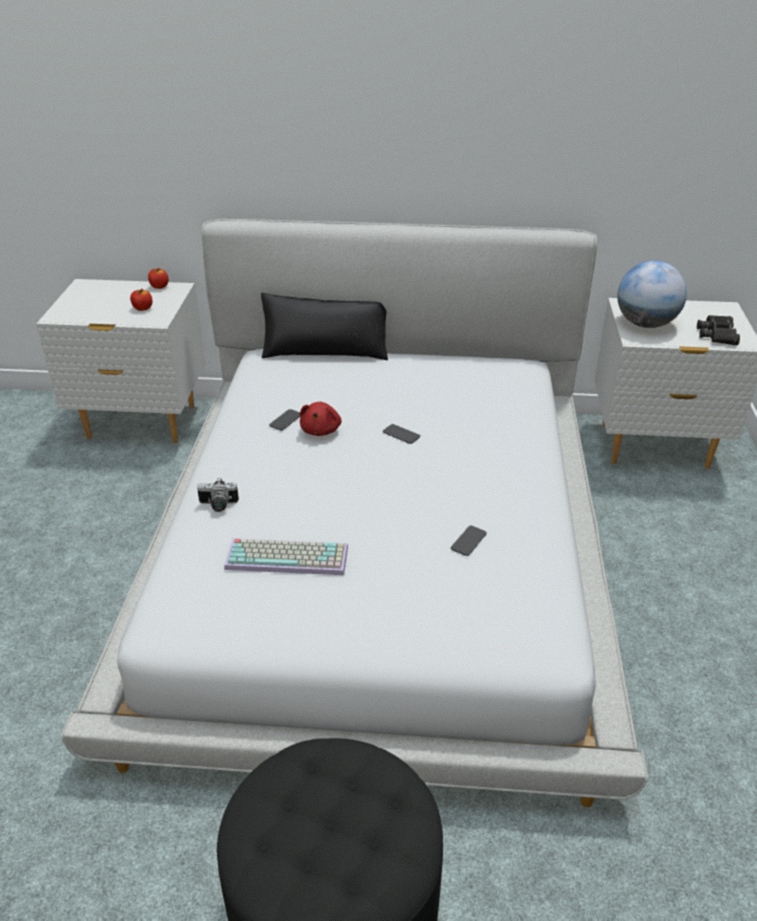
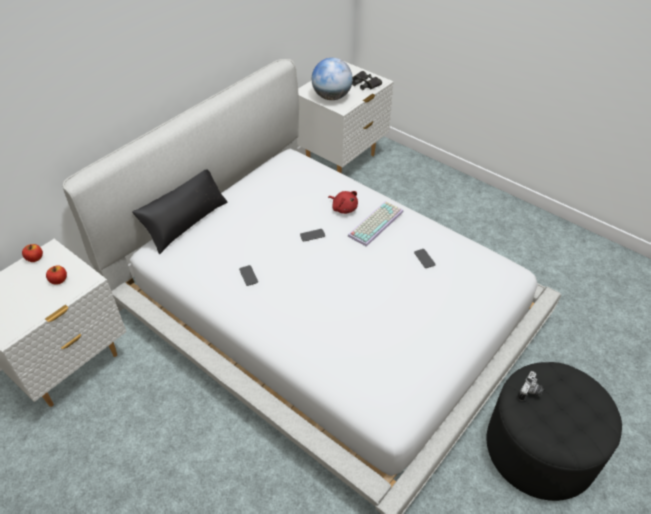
camera: 55 degrees left, 10 degrees up
(218, 505) = (307, 345): camera -> camera (530, 392)
(289, 556) = (381, 334): keyboard -> keyboard (375, 222)
(321, 430) = (275, 265): red plush toy -> red plush toy (343, 208)

